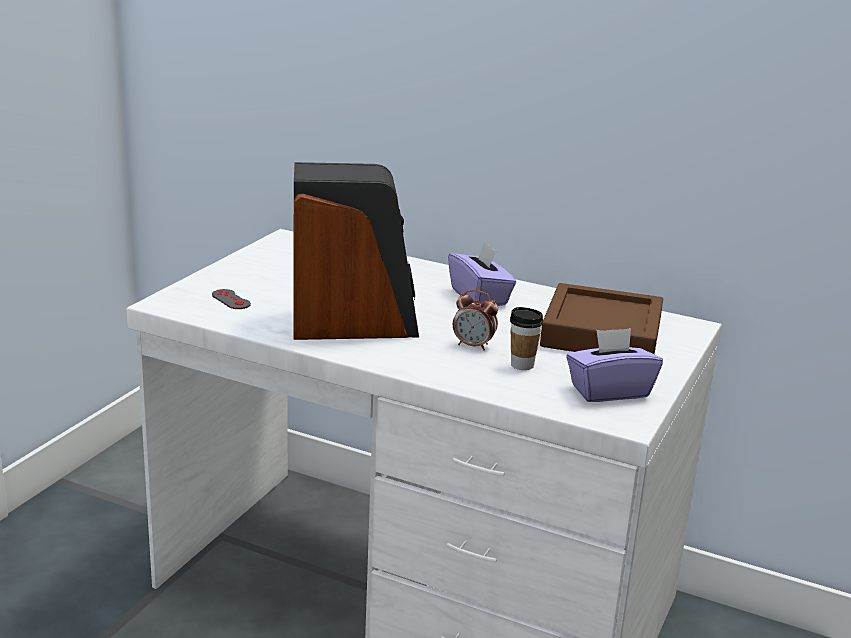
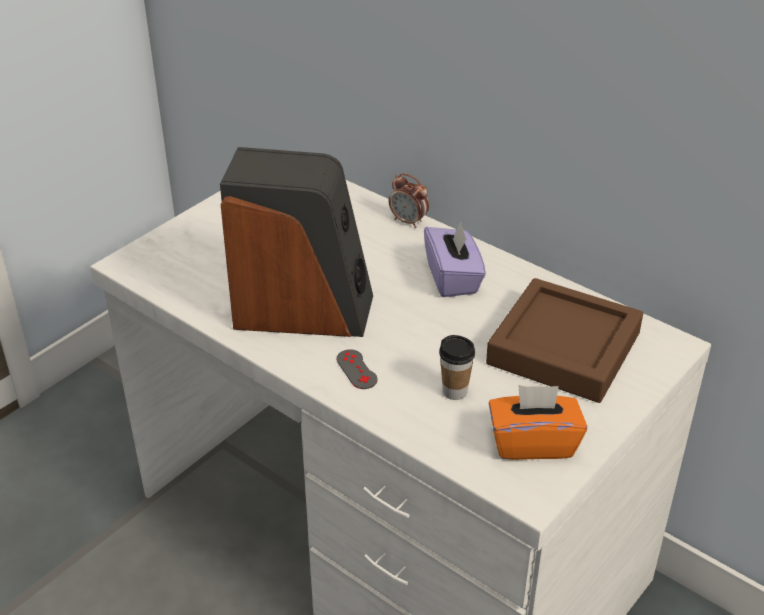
camera: 15 degrees right, 15 degrees up
(231, 299) = (194, 262): grey game controller -> grey game controller (356, 369)
(473, 346) = (415, 356): alarm clock -> alarm clock (408, 221)
(609, 391) = (533, 443): purple tissue box -> orange tissue box

